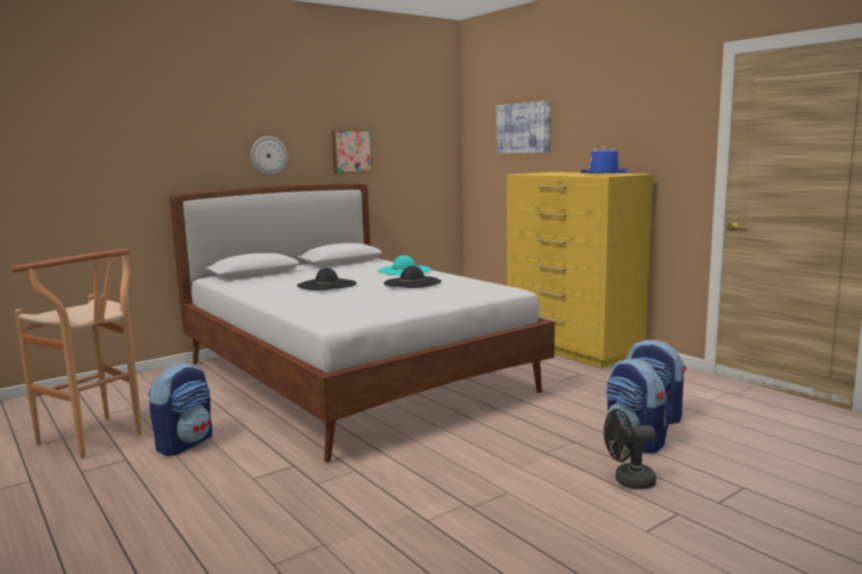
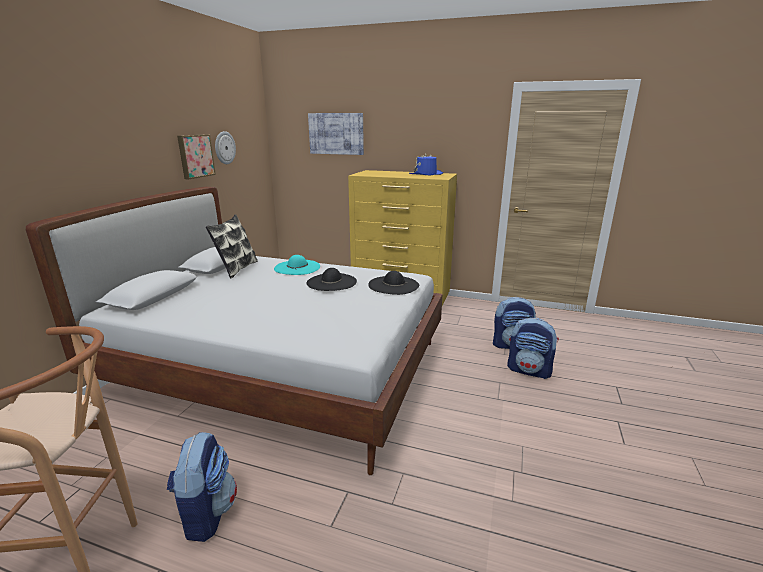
camera: 35 degrees left, 10 degrees up
(268, 156) = (124, 167): wall clock -> wall clock (224, 148)
(326, 285) = (263, 299): black hat -> black hat (393, 285)
(350, 266) = (236, 269): none -> pillow
(628, 481) = (566, 405): black fan -> none

